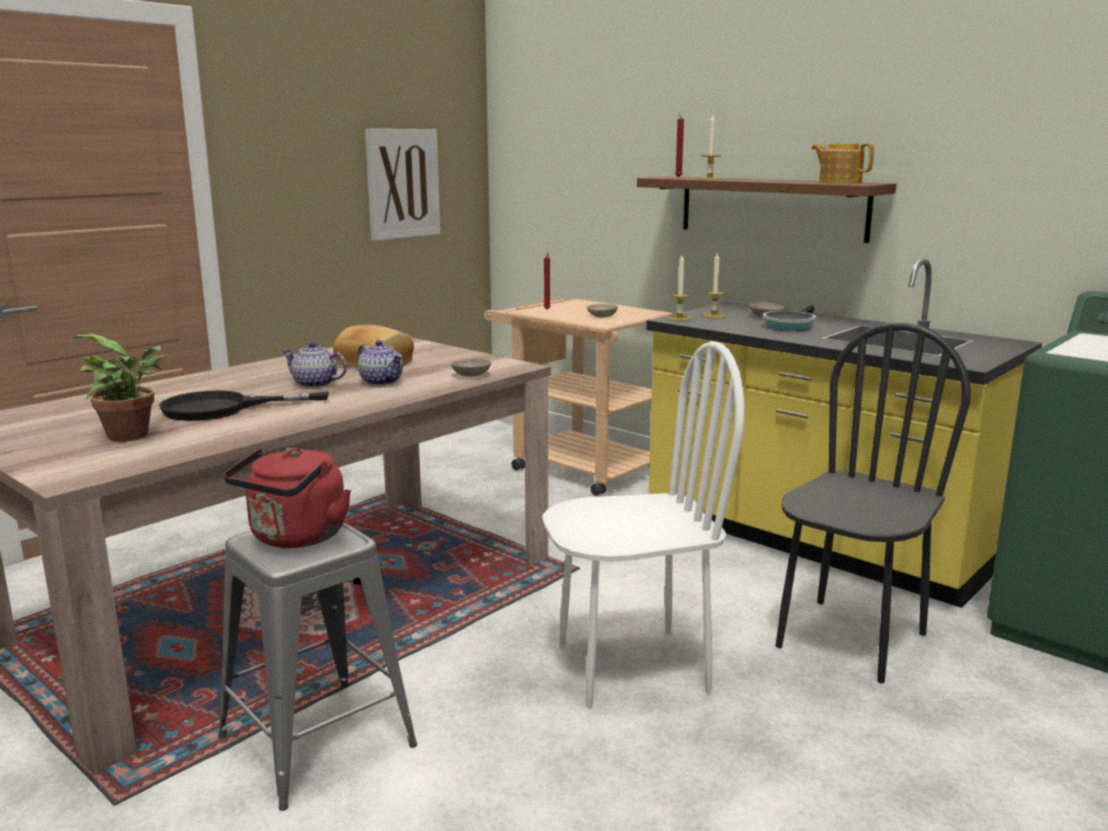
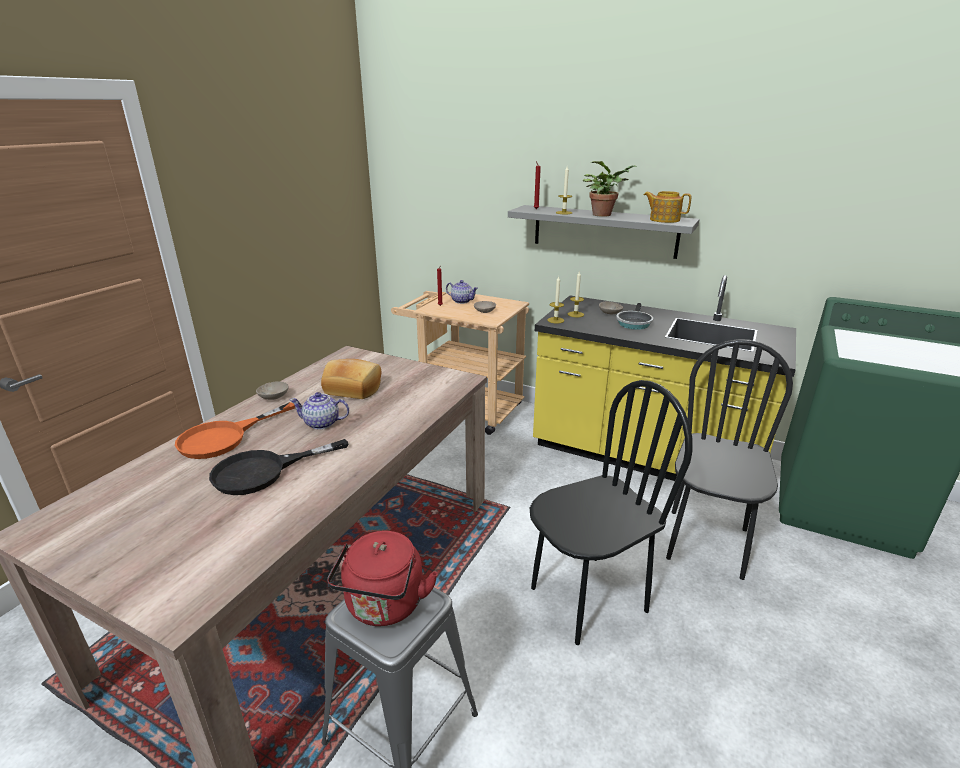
camera: 15 degrees left, 10 degrees up
(133, 436) = (206, 527): potted plant -> potted plant (604, 214)
(201, 385) = (224, 437): none -> orange frying pan
(381, 381) = (373, 413): teapot -> teapot (461, 301)
(403, 183) = (315, 212): picture -> none
(471, 375) = (437, 395): beige bowl -> beige bowl (274, 397)
(632, 668) = (587, 598): white chair -> black chair
(771, 207) = (604, 231): brown shelf -> grey shelf

